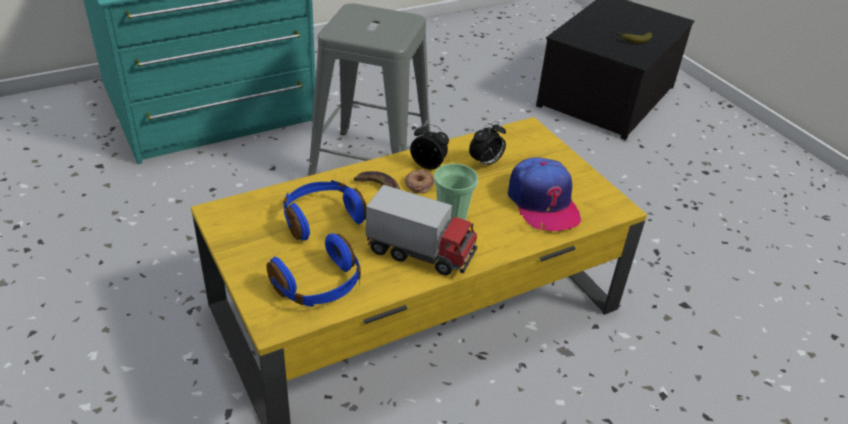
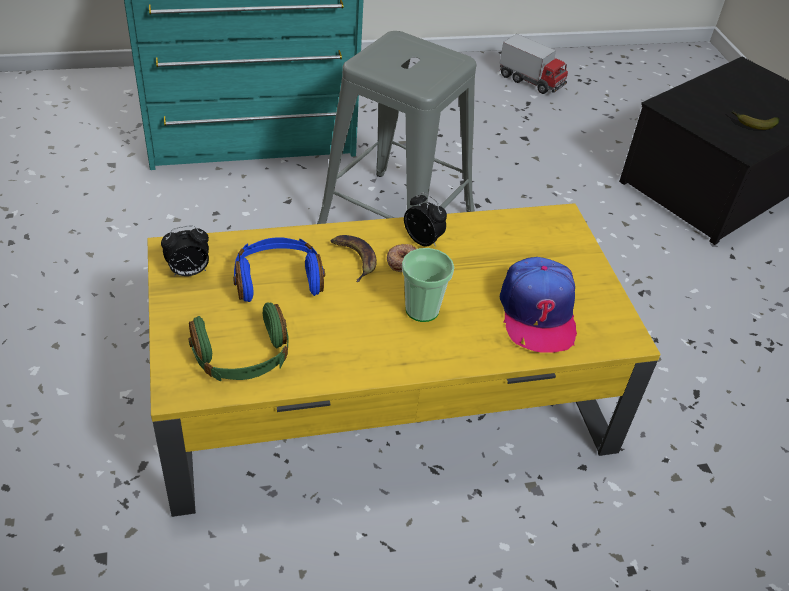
camera: 15 degrees right, 5 degrees up
(319, 286) = (243, 358): blue headphones -> green headphones
(420, 253) = (369, 344): toy truck -> toy truck (531, 81)
(486, 163) = (491, 250): alarm clock -> alarm clock (189, 272)

